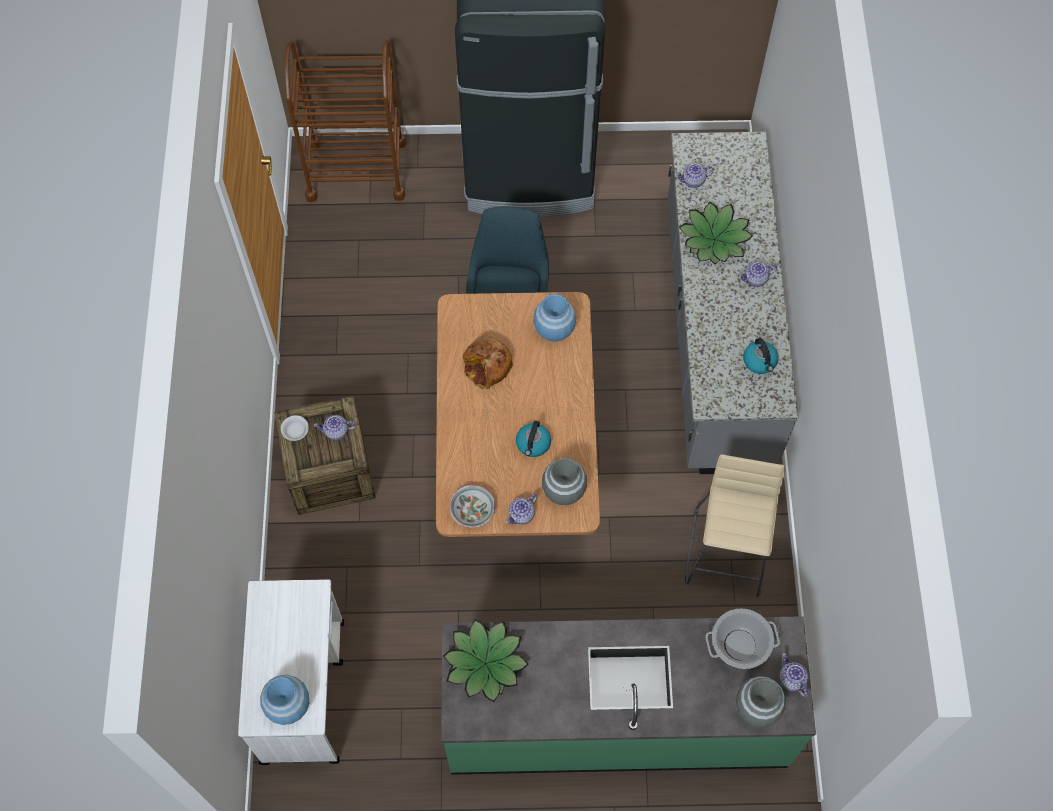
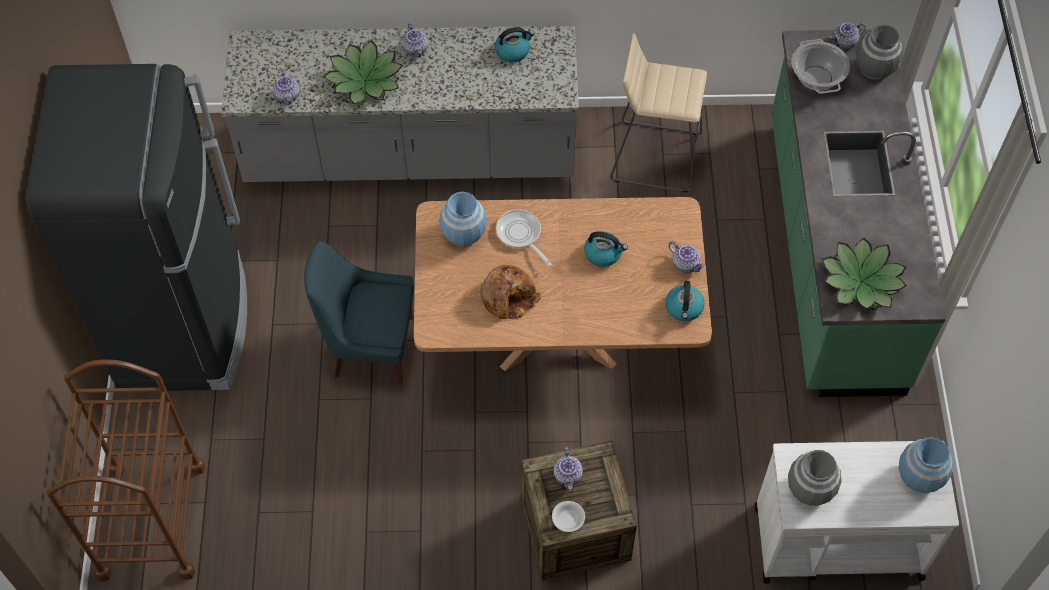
camera: 90 degrees left, 5 degrees down
(473, 511) = (684, 308): bowl -> kettle
(553, 375) = (520, 235): none -> frying pan
(564, 490) = (656, 226): grey vase -> grey vase (810, 489)

